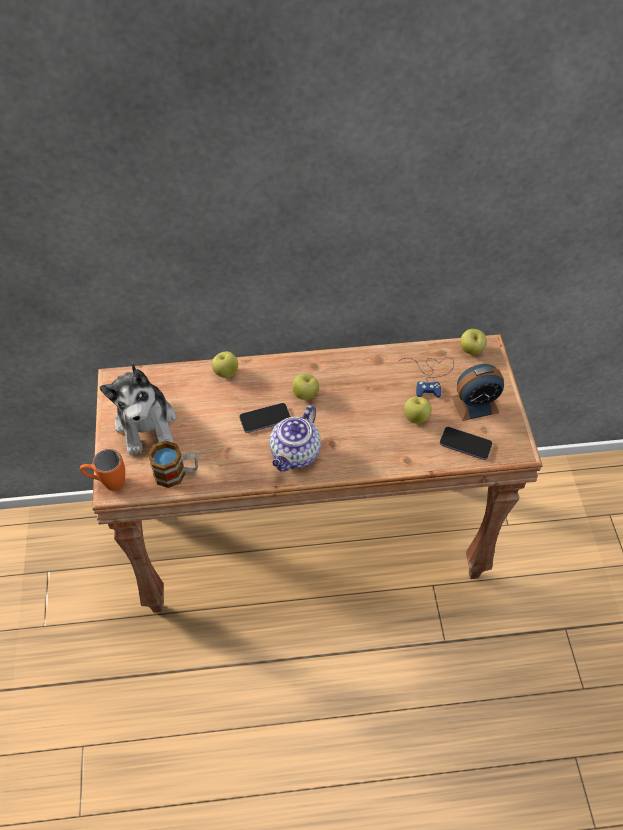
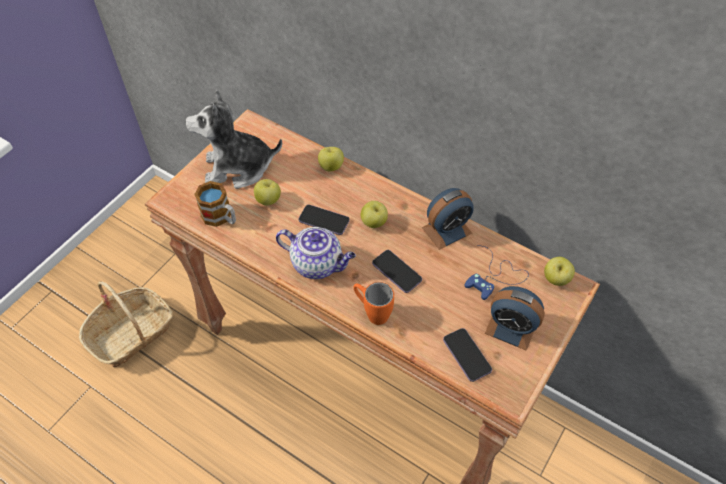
camera: 40 degrees right, 0 degrees up
(76, 671) = (131, 333): none -> basket
(107, 483) = (171, 192): orange mug -> orange mug (372, 312)
(146, 424) = (238, 168): plush toy -> plush toy turned 60 degrees clockwise
(295, 455) = (318, 264): teapot -> teapot turned 135 degrees counterclockwise
(360, 420) = (396, 272): none -> phone
(364, 364) = (446, 230): none -> alarm clock
(416, 417) = (446, 302): apple -> apple (268, 200)

